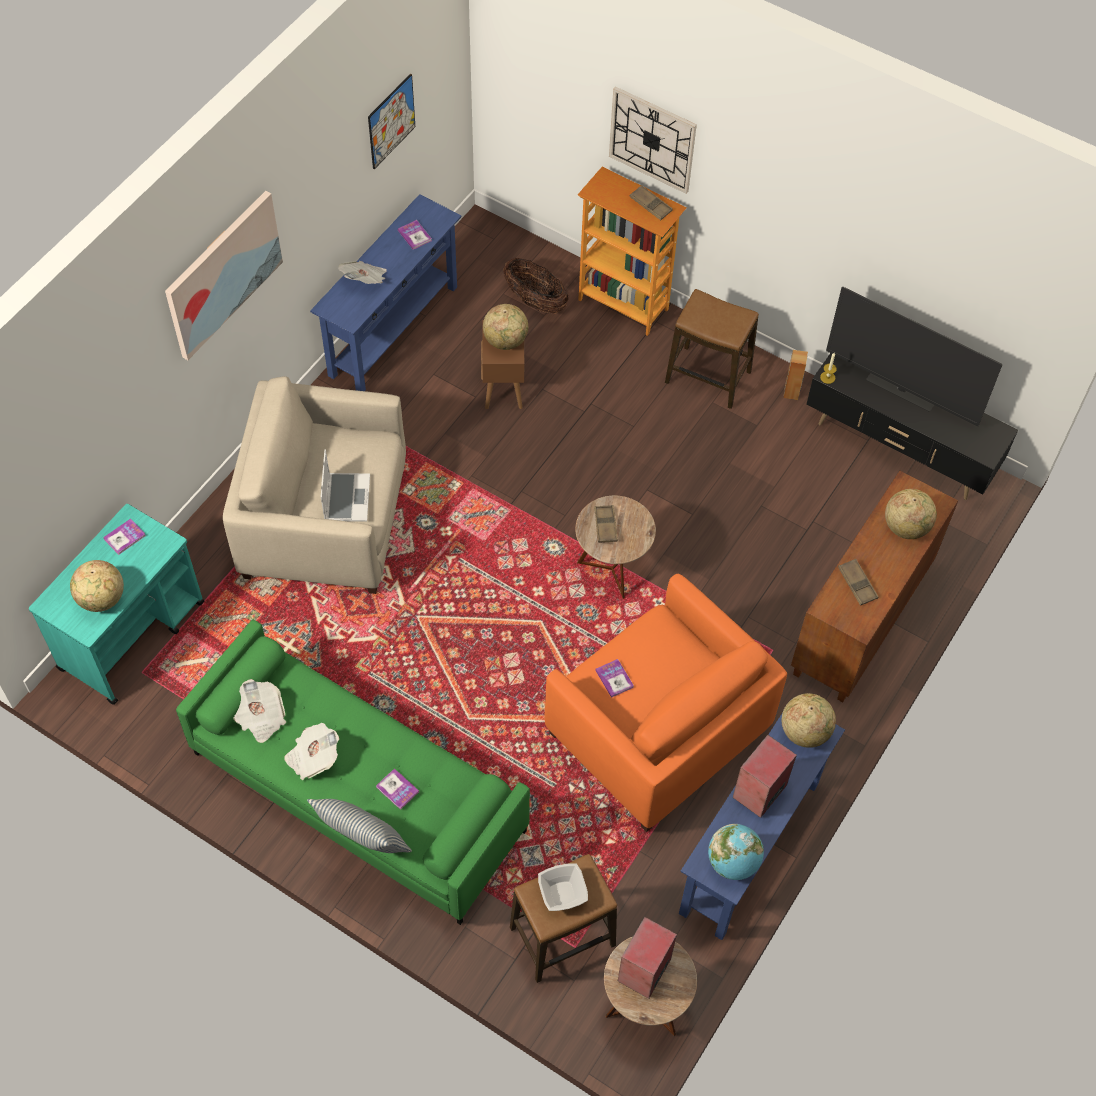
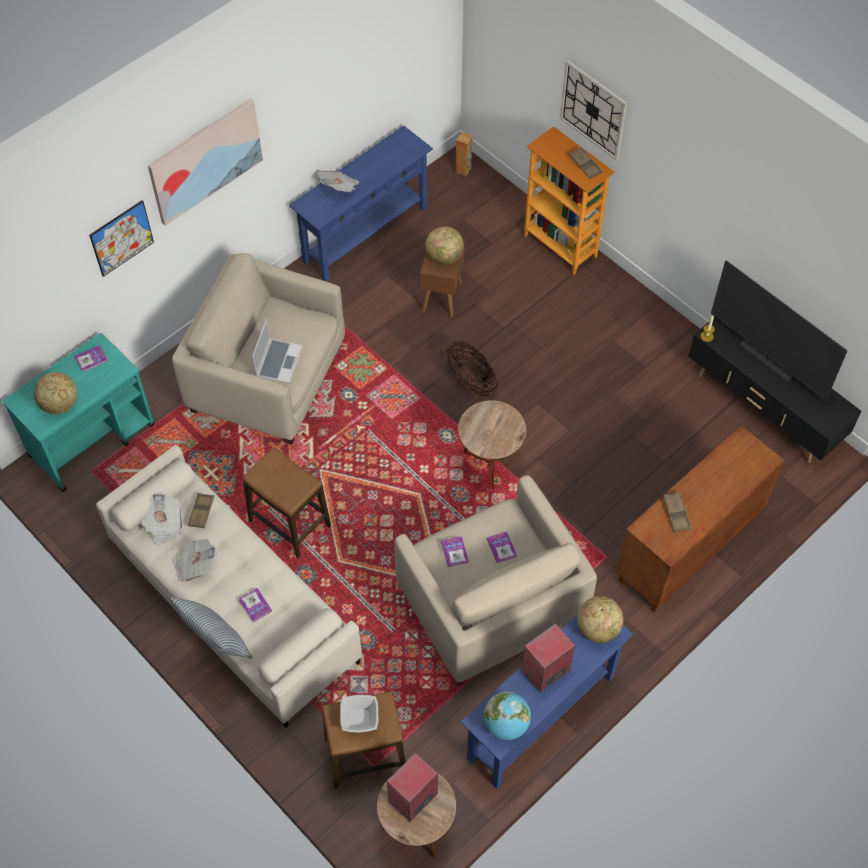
camera: 15 degrees right, 0 degrees up
(357, 792) = (233, 602): green sofa -> beige sofa
(391, 121) = (379, 60): picture -> picture (122, 238)
(414, 235) = (390, 158): book -> book (501, 547)
(535, 301) = (487, 230): basket -> basket (471, 381)
(605, 526) = (484, 424): brown tray -> brown tray (201, 512)
(656, 731) = (490, 604): orange armchair -> beige armchair
(708, 377) = (615, 319): stool -> stool (290, 523)
(791, 392) = (682, 344): brown speaker -> brown speaker (463, 170)
(906, 527) = (732, 474): globe -> none

